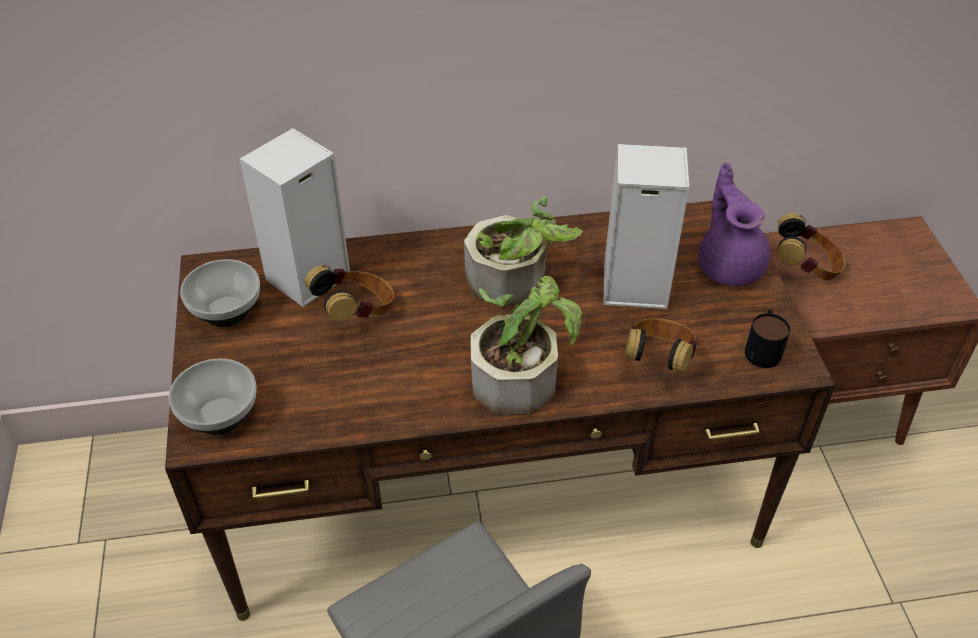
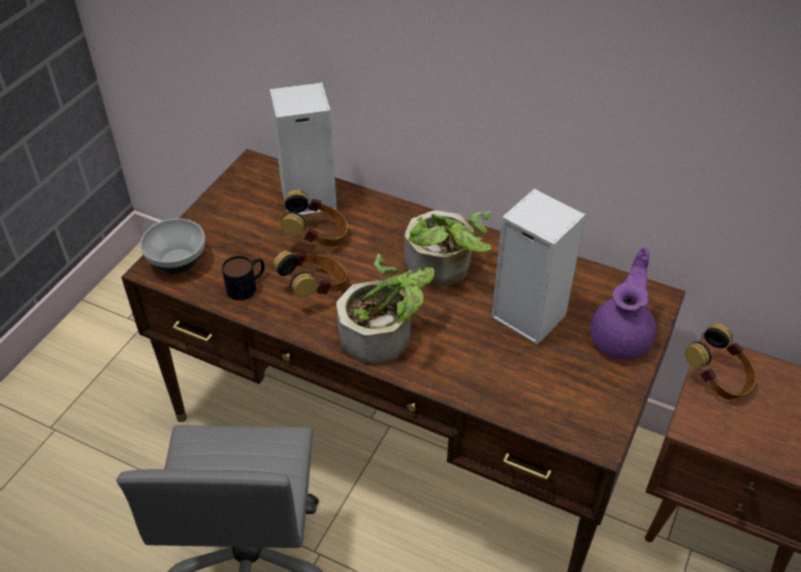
camera: 35 degrees right, 0 degrees up
(225, 312) = (239, 198): bowl -> none
(658, 361) = (492, 378): headphones -> headphones (315, 289)
(763, 347) = (585, 412): mug -> mug (247, 285)

